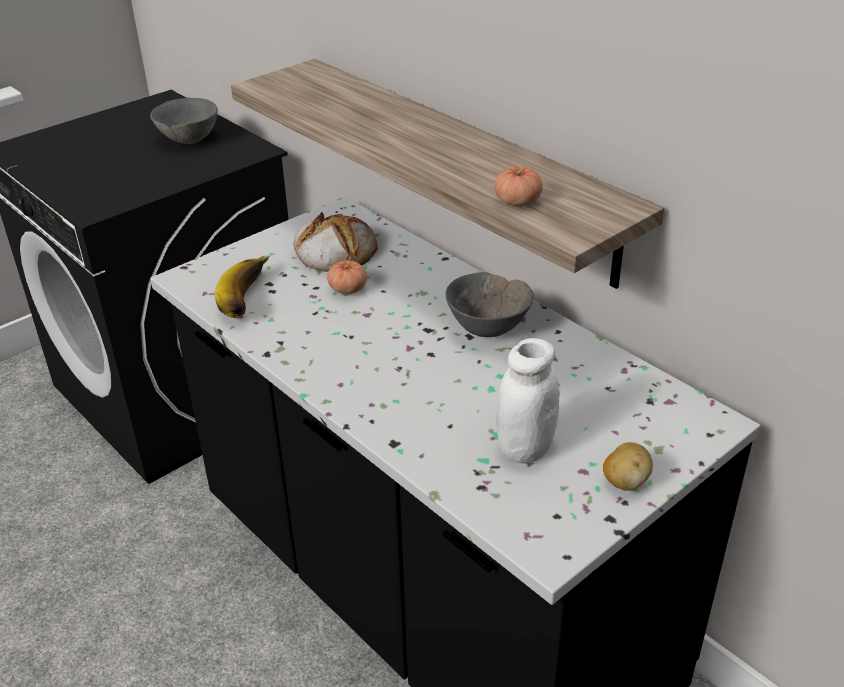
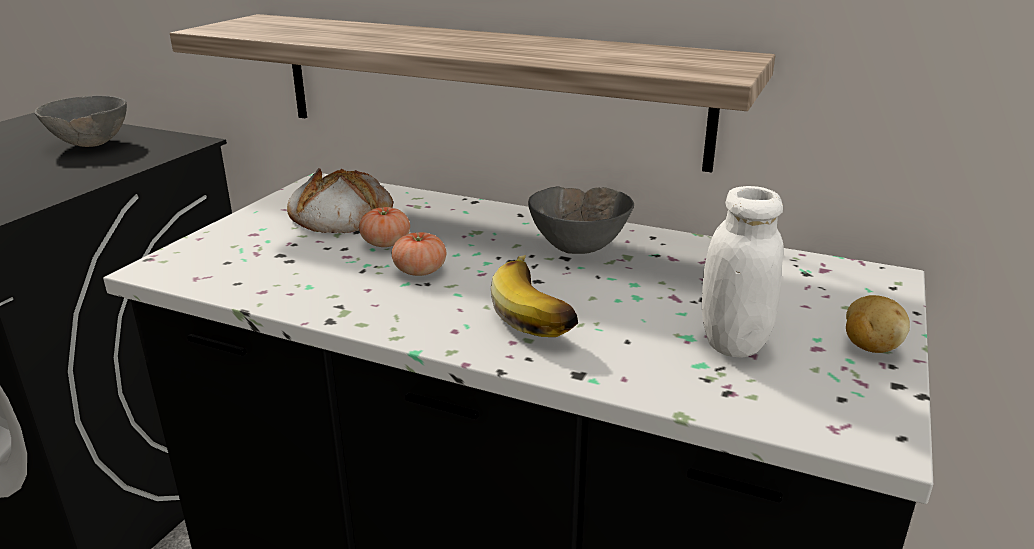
camera: 25 degrees left, 10 degrees down
(251, 299) = (266, 273): banana -> banana (540, 313)
(517, 201) = (627, 63): tomato -> tomato (420, 271)

